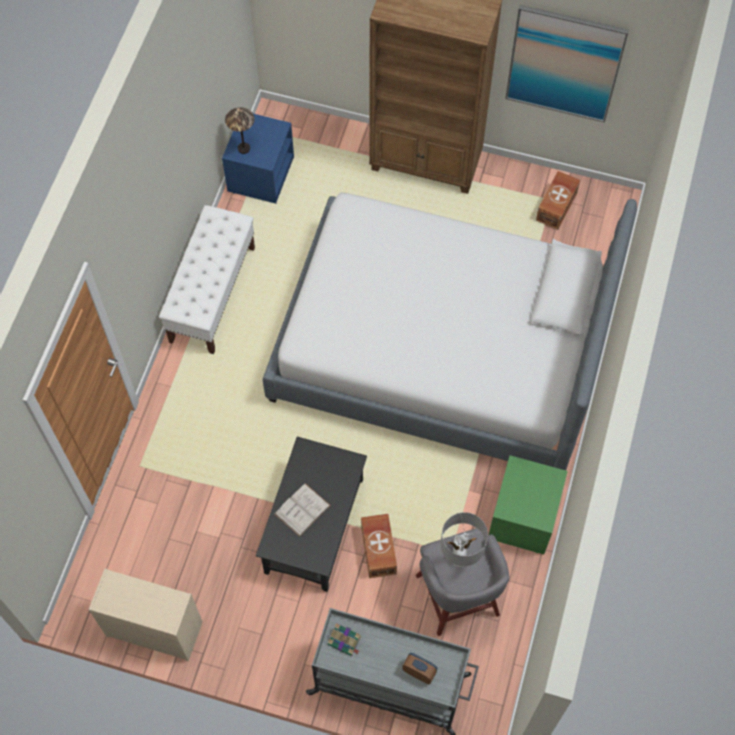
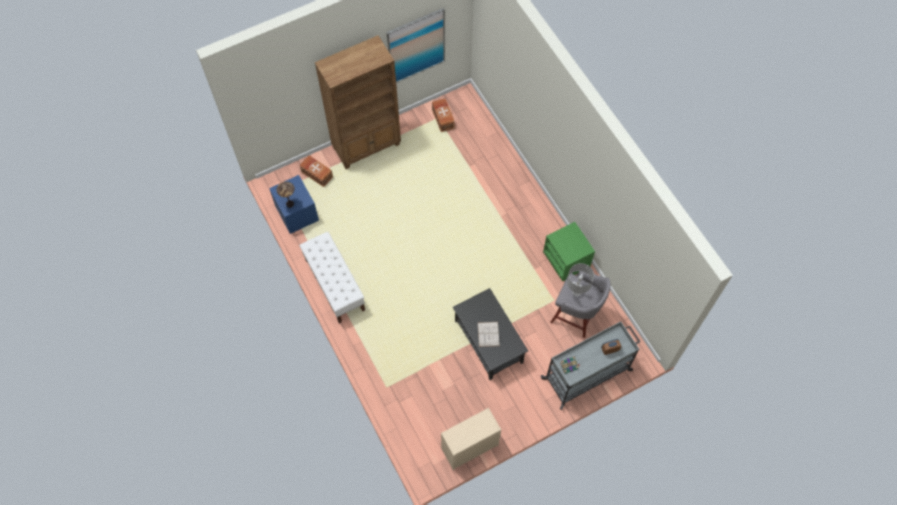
camera: 45 degrees left, 0 degrees up
(379, 549) = (524, 326): brown storage box -> brown storage box (317, 174)
(440, 349) = (460, 221): bed -> none

